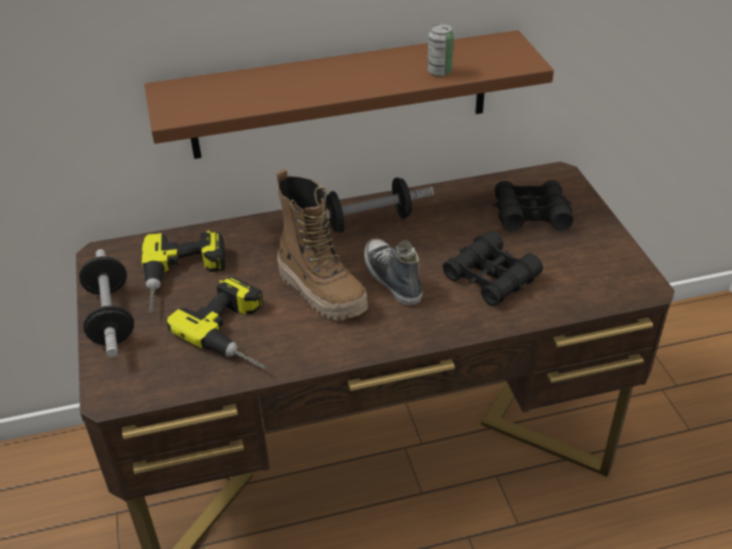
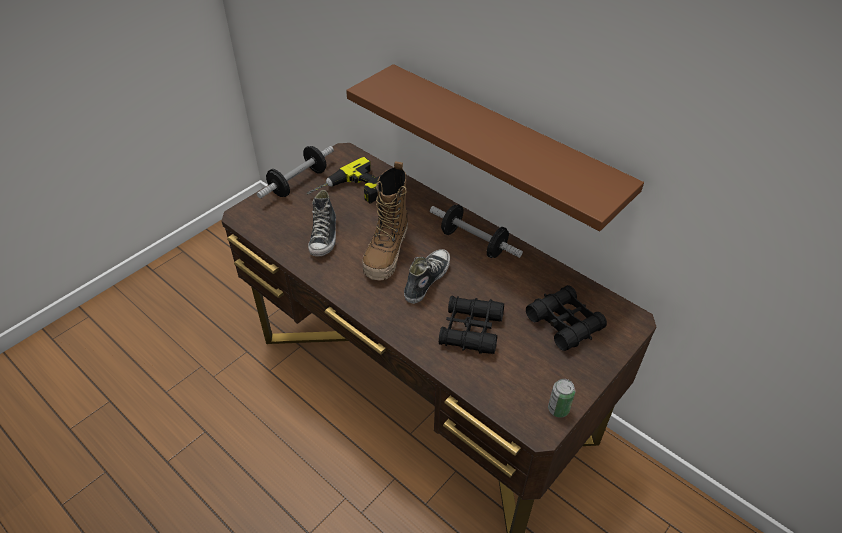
camera: 55 degrees right, 5 degrees up
(239, 332) = (324, 237): power drill -> shoe
(439, 72) = (532, 167): can -> can (558, 409)

